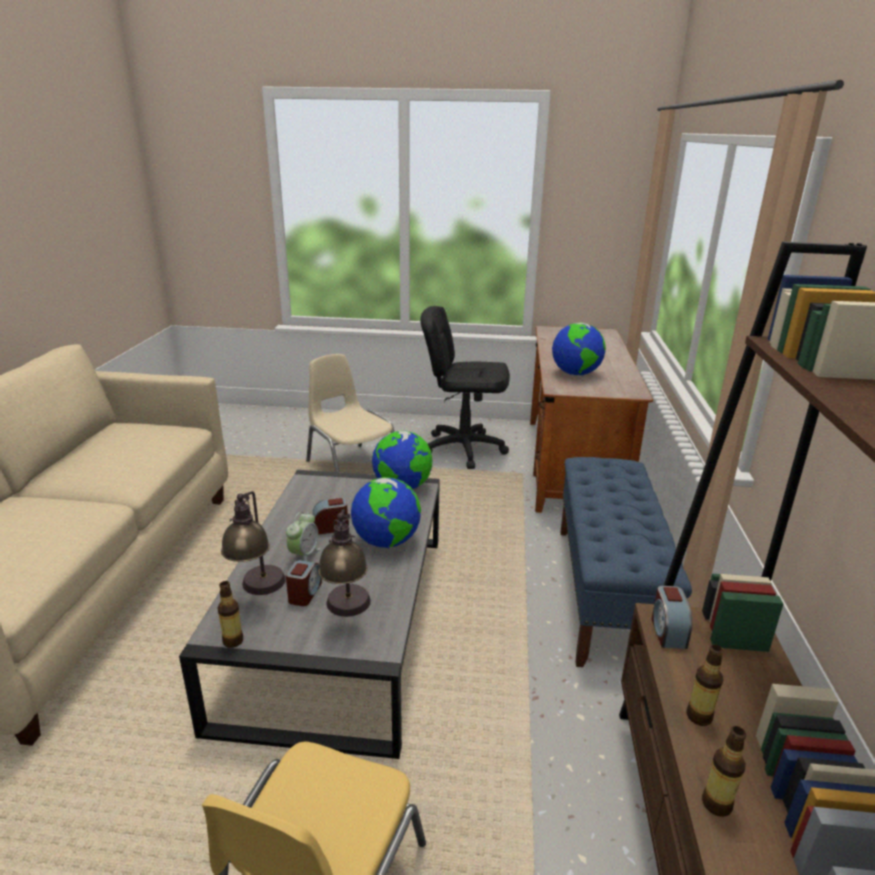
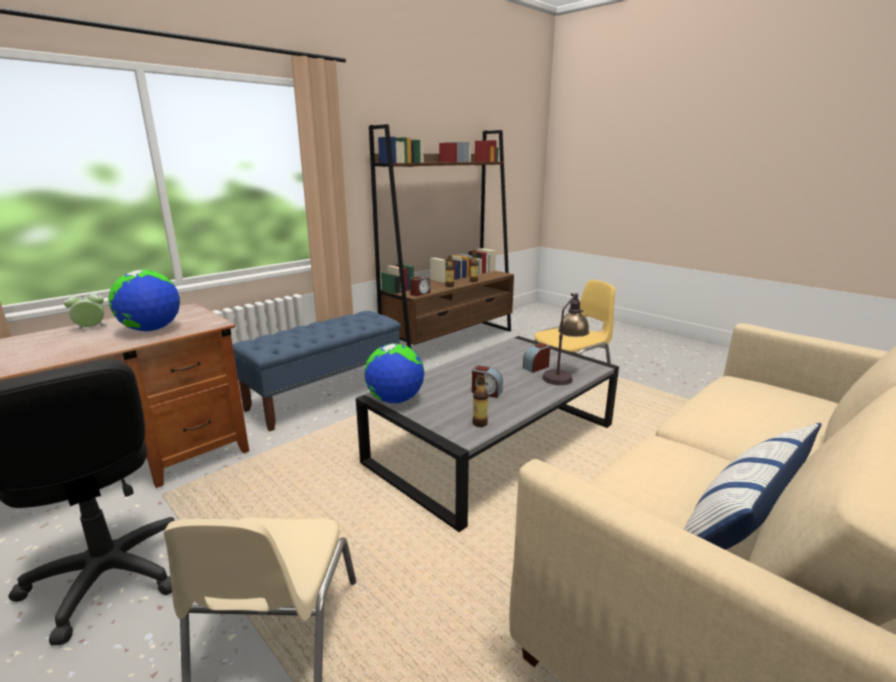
camera: 140 degrees left, 5 degrees down
(94, 447) = (738, 523): none -> pillow
(233, 641) = (588, 362): bottle -> bottle (479, 423)
(304, 555) = (520, 383): alarm clock -> alarm clock (91, 328)
(347, 613) = (520, 354): table lamp -> none
(386, 541) = (460, 373): globe -> none

